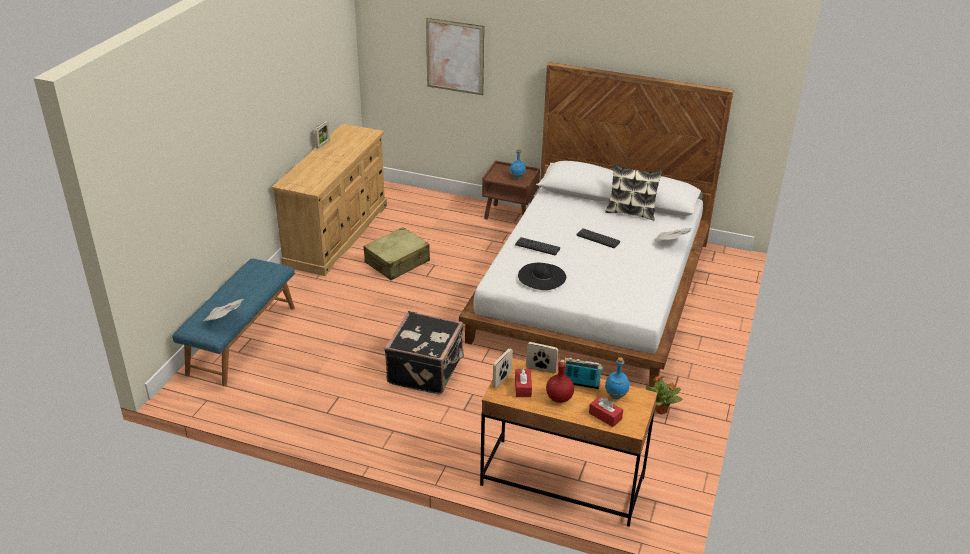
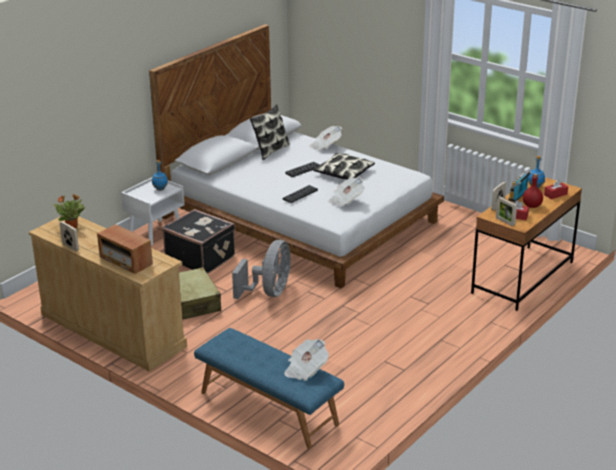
camera: 70 degrees left, 5 degrees down
(307, 172) = (126, 261): none -> radio
(427, 370) = (369, 312): black suitcase -> black suitcase (201, 257)
(435, 300) = (269, 292): none -> grey fan
(455, 56) = (74, 109): picture -> none
(510, 215) = (156, 232): brown nightstand -> white nightstand
(542, 276) = (346, 200): black hat -> newspaper
(612, 265) = (344, 173): none -> pillow
(661, 410) = (462, 225): potted plant -> potted plant (72, 226)

